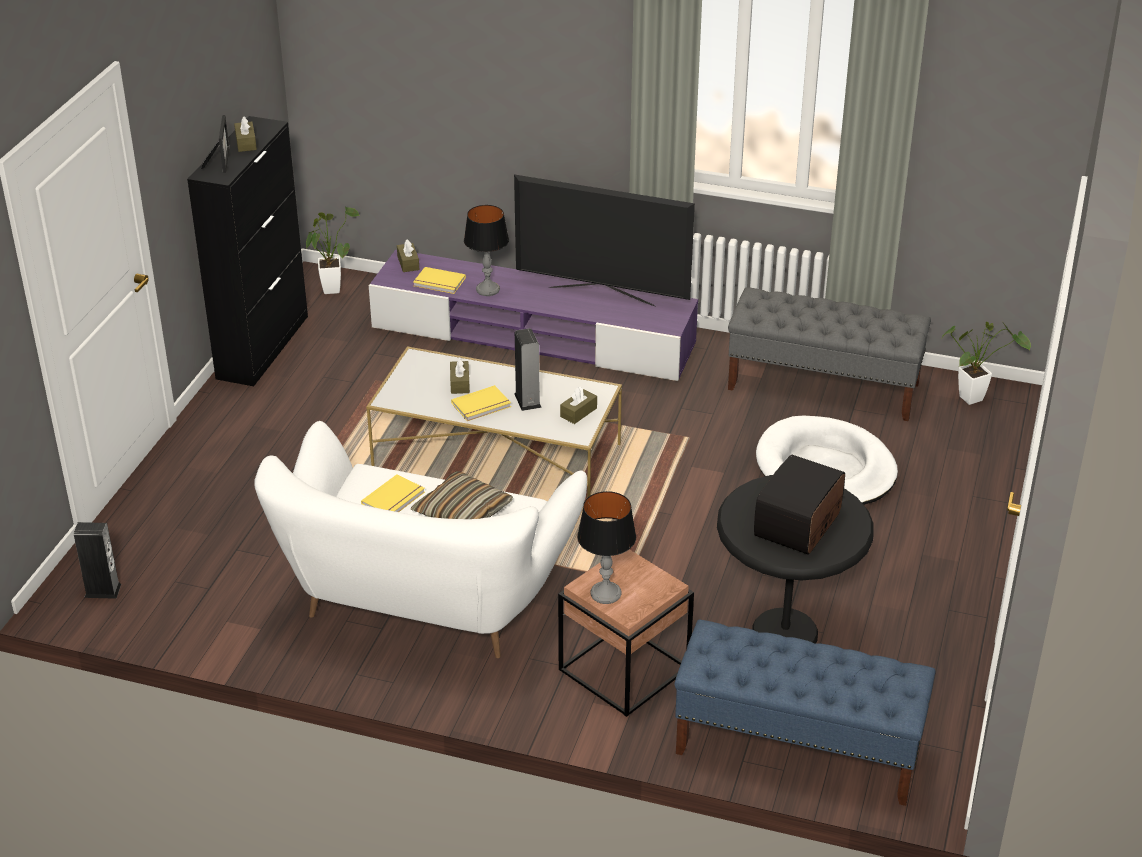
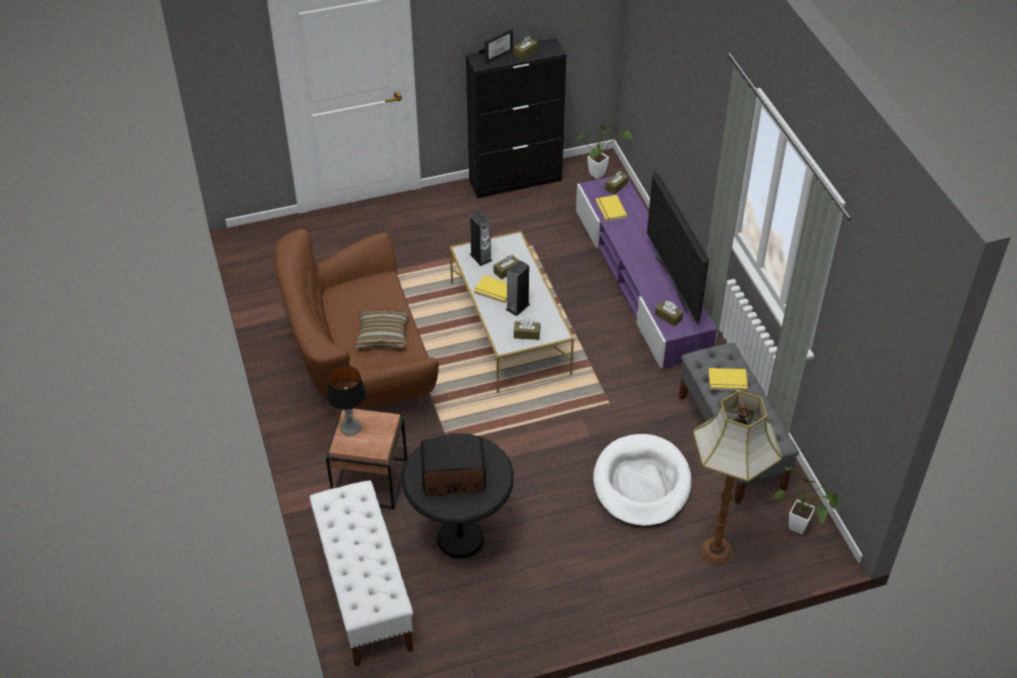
camera: 55 degrees right, 10 degrees up
(103, 590) = (267, 245): speaker -> speaker (480, 257)
(395, 499) = (371, 301): yellow book -> yellow book (728, 381)
(423, 599) = (359, 366): white sofa -> brown sofa
(488, 290) = (624, 233): table lamp -> none
(647, 319) = (668, 317): none -> brown tissue box
(796, 749) = (364, 591): blue bench -> white bench
(959, 462) = (717, 551): none -> floor lamp

